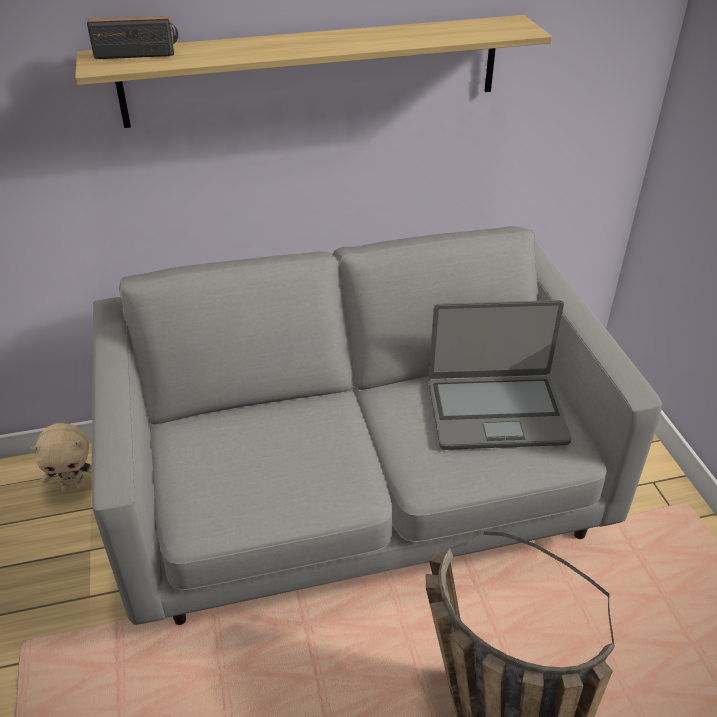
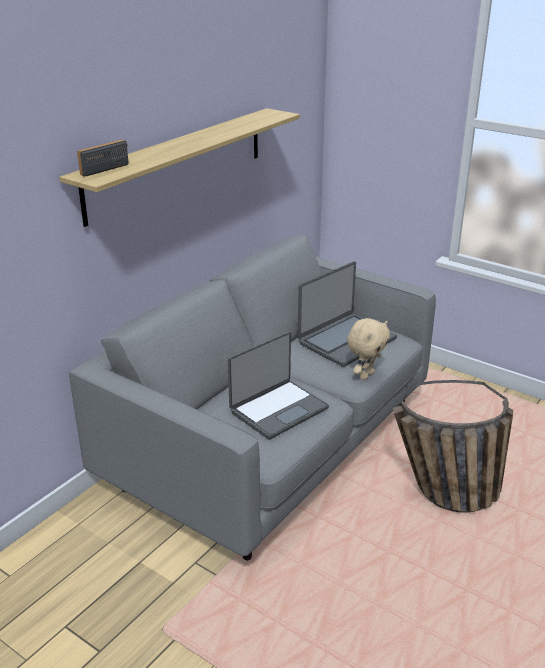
camera: 40 degrees left, 10 degrees down
(75, 487) = (80, 538): beige plush toy -> beige plush toy (365, 375)
(290, 465) = (278, 409): none -> laptop

